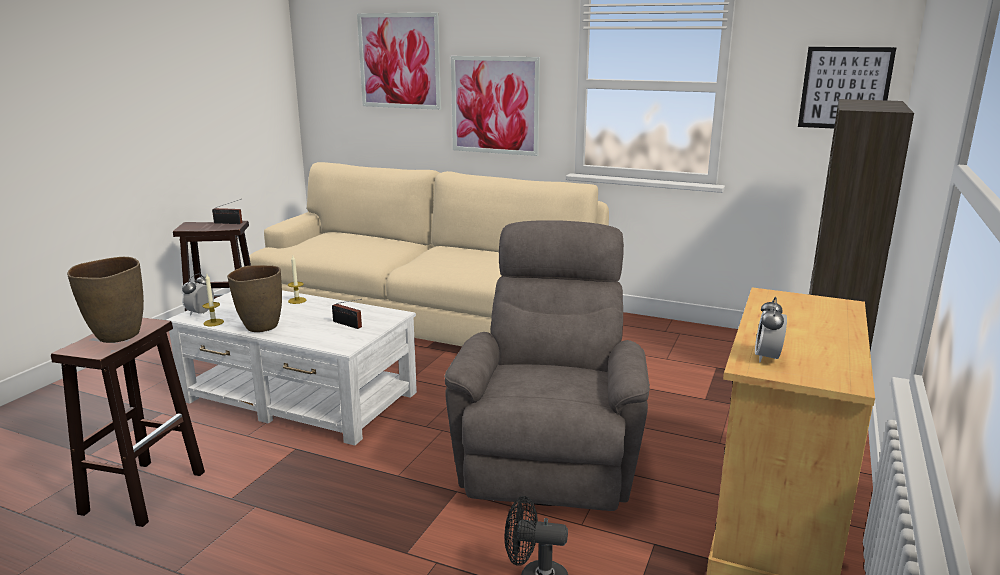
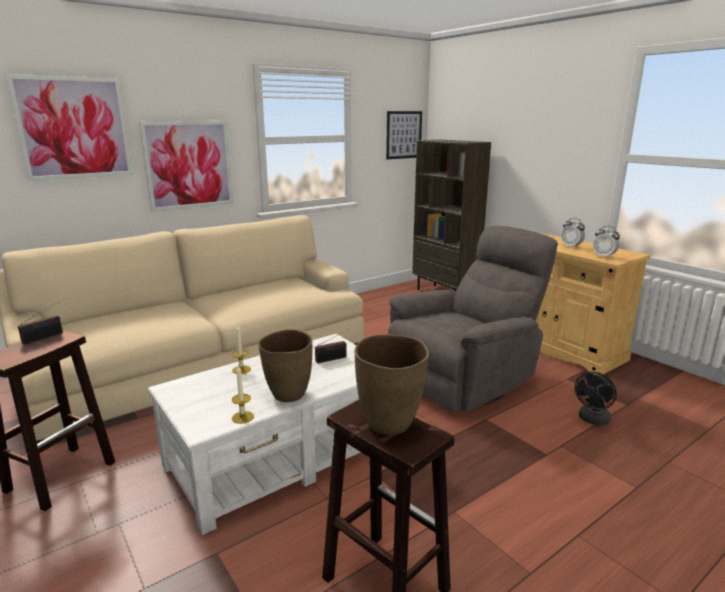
camera: 60 degrees left, 0 degrees up
(200, 313) = (202, 422): alarm clock -> alarm clock (571, 246)
(550, 456) = (466, 379): grey armchair -> grey armchair turned 105 degrees clockwise

